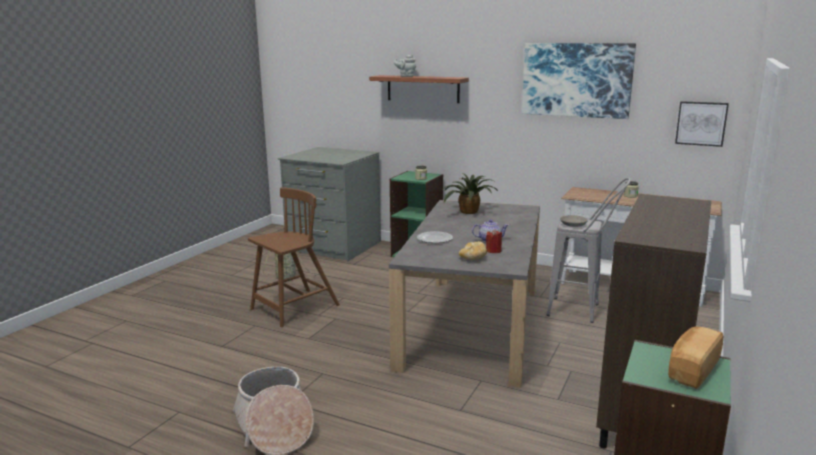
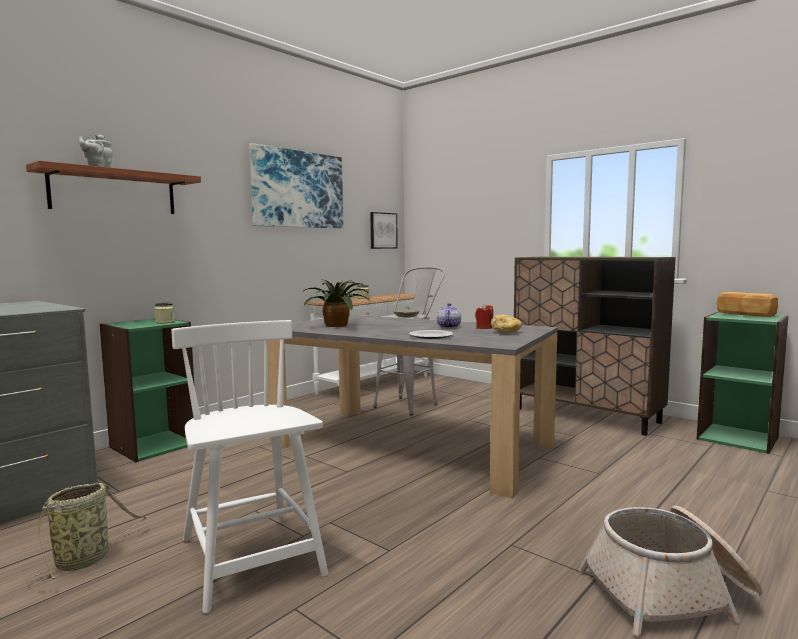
camera: 75 degrees left, 10 degrees down
(294, 308) = (251, 558): brown chair -> white chair

